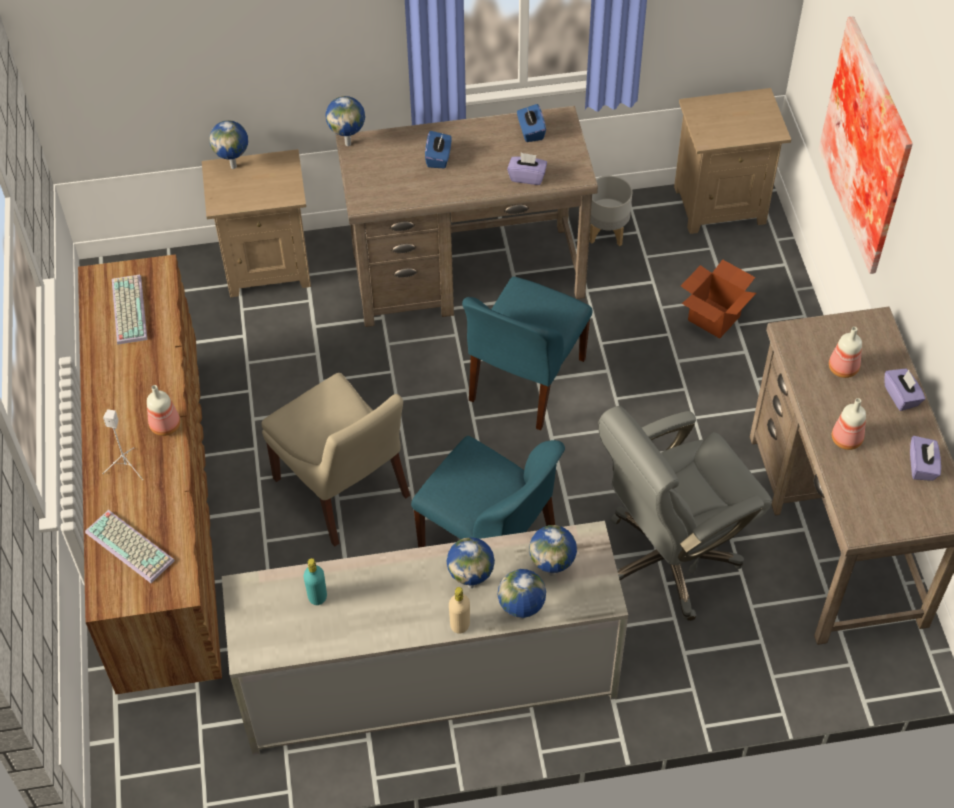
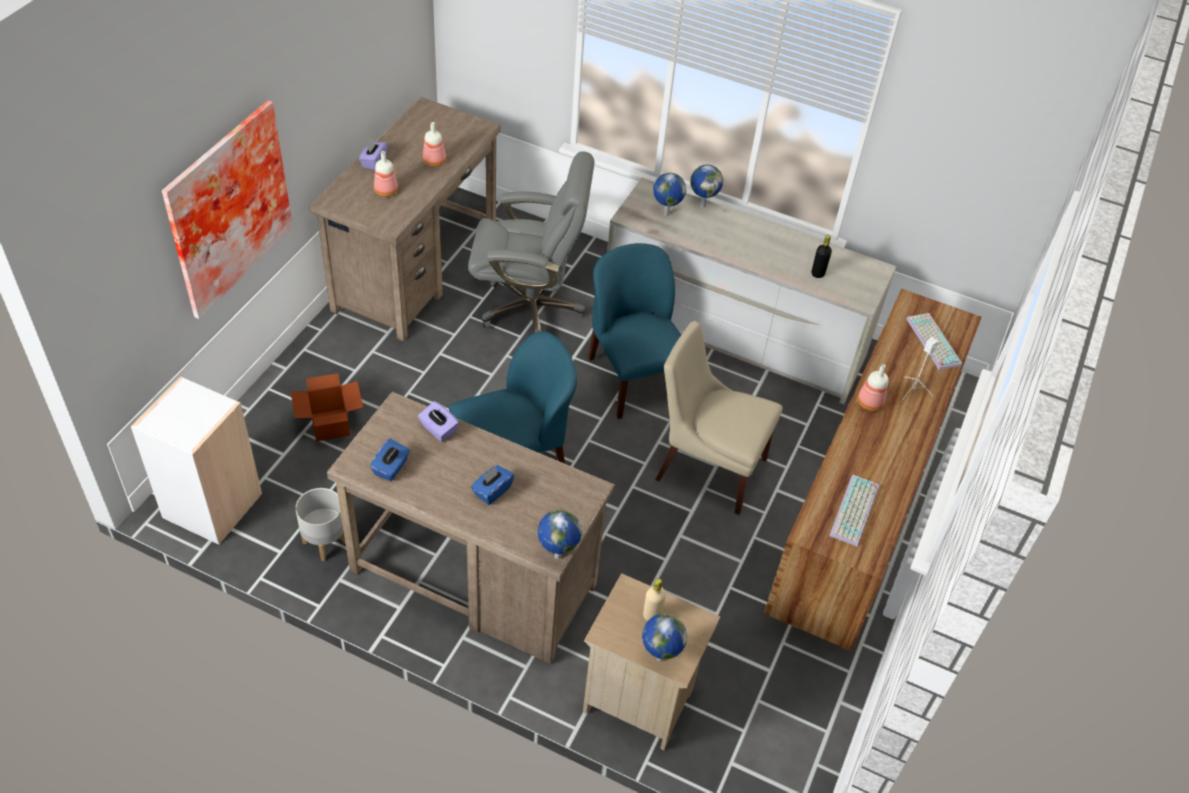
camera: 150 degrees left, 5 degrees down
(317, 597) = (817, 273): turquoise bottle -> black bottle
(344, 491) = (707, 467): beige chair -> beige chair turned 60 degrees counterclockwise
(460, 625) = (741, 219): beige bottle -> beige bottle (652, 615)
(471, 584) = (718, 233): globe -> none
(721, 206) = (212, 505): beige nightstand -> bookcase
(922, 466) = (411, 131): purple tissue box -> none

